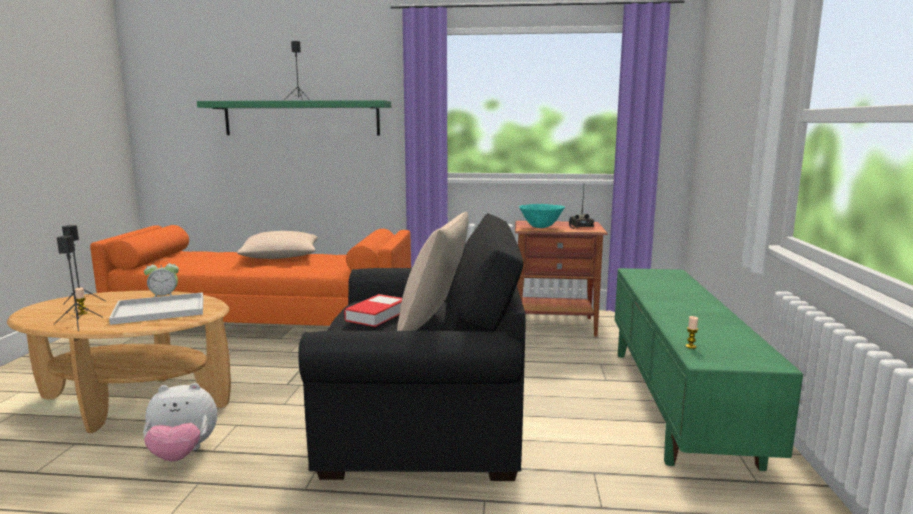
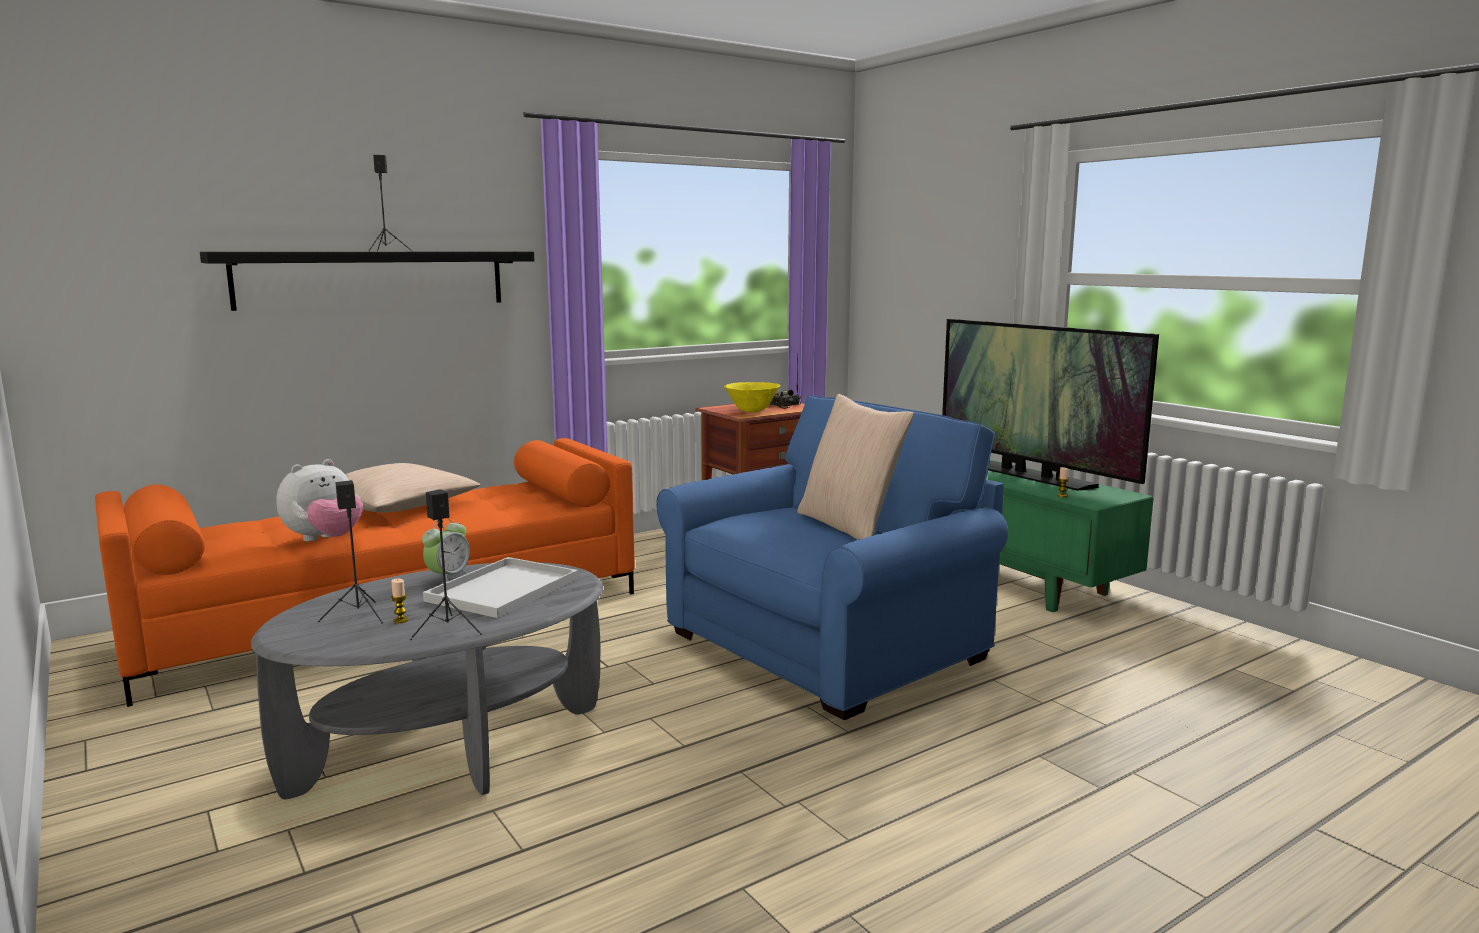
camera: 40 degrees left, 0 degrees up
(134, 402) = (451, 750): brown coffee table -> grey coffee table
(182, 454) = (659, 761): plush toy -> plush toy (325, 540)
(301, 118) = (373, 279): green shelf -> black shelf
(376, 315) = (798, 528): book -> none
(422, 421) = (825, 647): black armchair -> blue armchair
(540, 227) = (752, 412): turquoise bowl -> yellow bowl
(713, 323) = (1034, 477): none -> television

